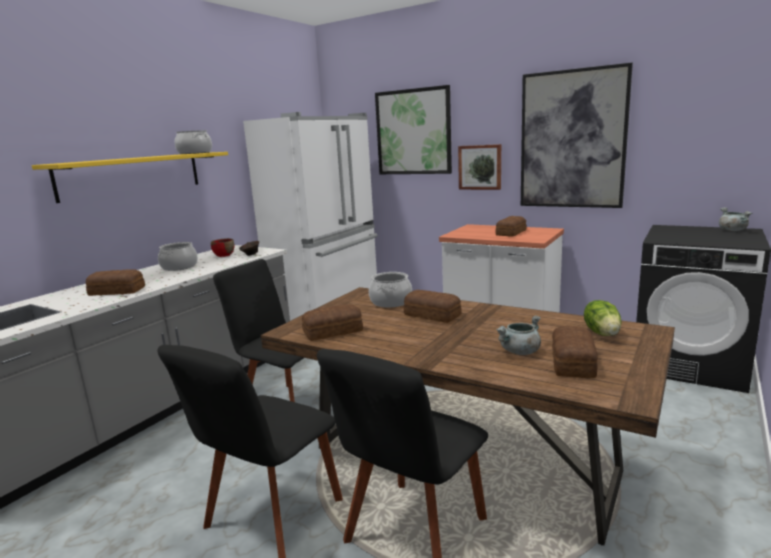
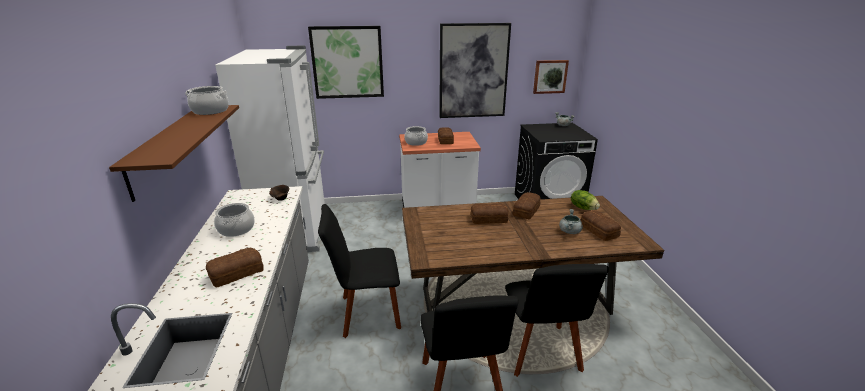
camera: 40 degrees left, 10 degrees up
(132, 175) = (167, 148): yellow shelf -> brown shelf
(224, 255) = (253, 205): red bowl -> none
(334, 332) = (455, 250): bread -> bread (527, 211)
(390, 302) = (446, 215): cooking pot -> cooking pot (416, 142)
(480, 167) = (407, 91): picture -> picture (550, 76)

